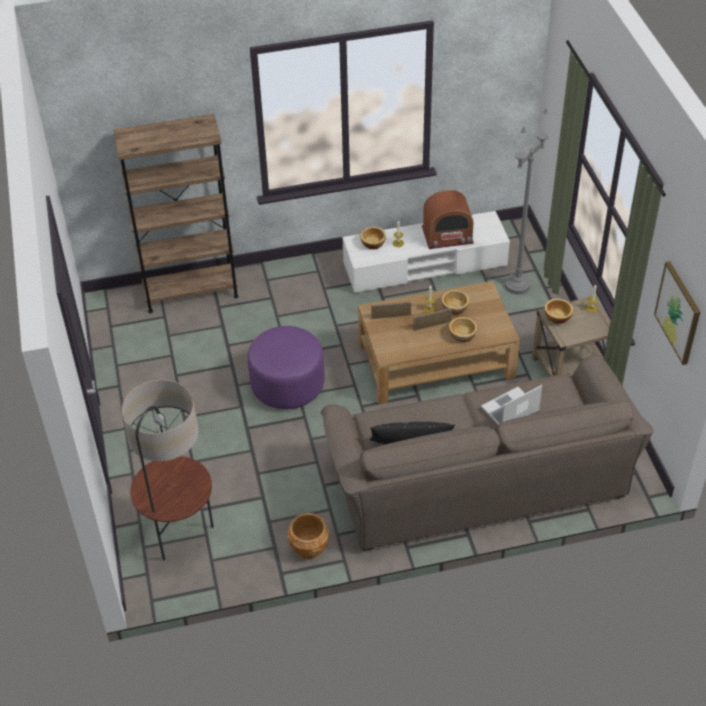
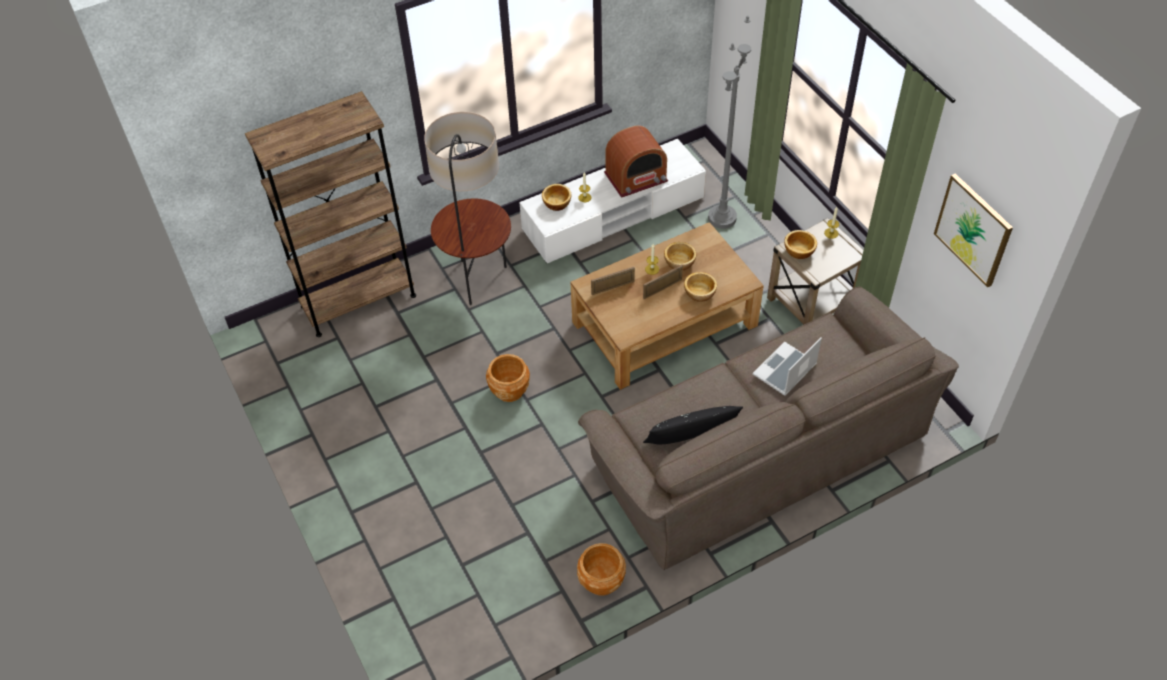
camera: 15 degrees left, 5 degrees up
(180, 536) = (448, 604): floor lamp -> floor lamp (478, 281)
(287, 385) = (509, 390): purple ottoman -> brown planter

